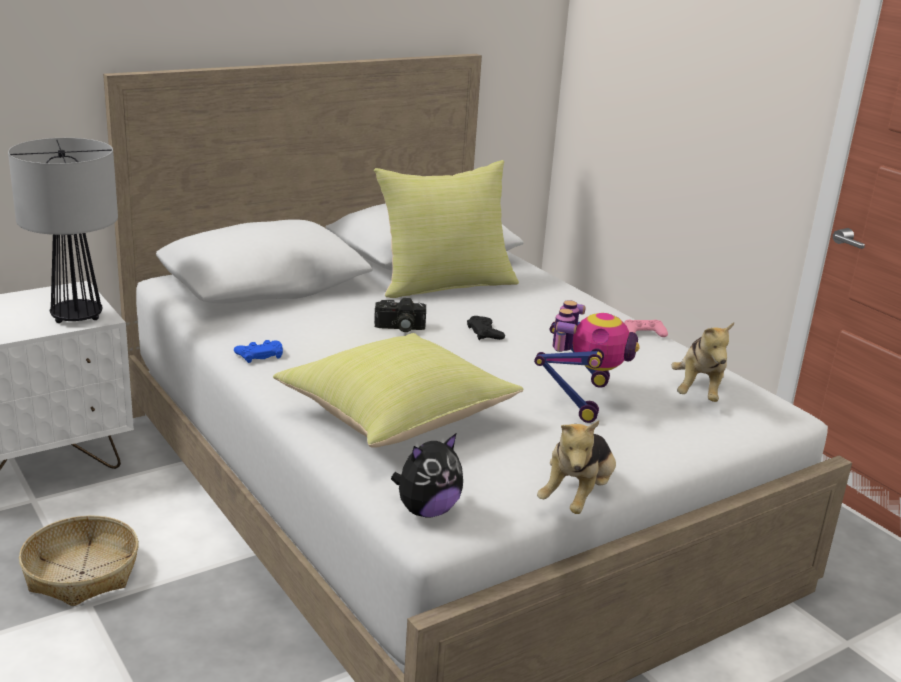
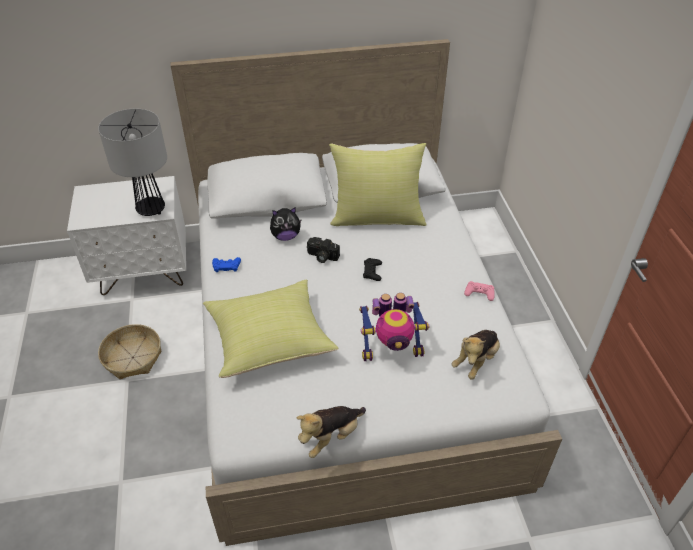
camera: 25 degrees right, 20 degrees up
(427, 510) = (239, 424): plush toy -> plush toy (286, 236)
(580, 399) = (392, 349): toy robot -> toy robot turned 45 degrees clockwise

